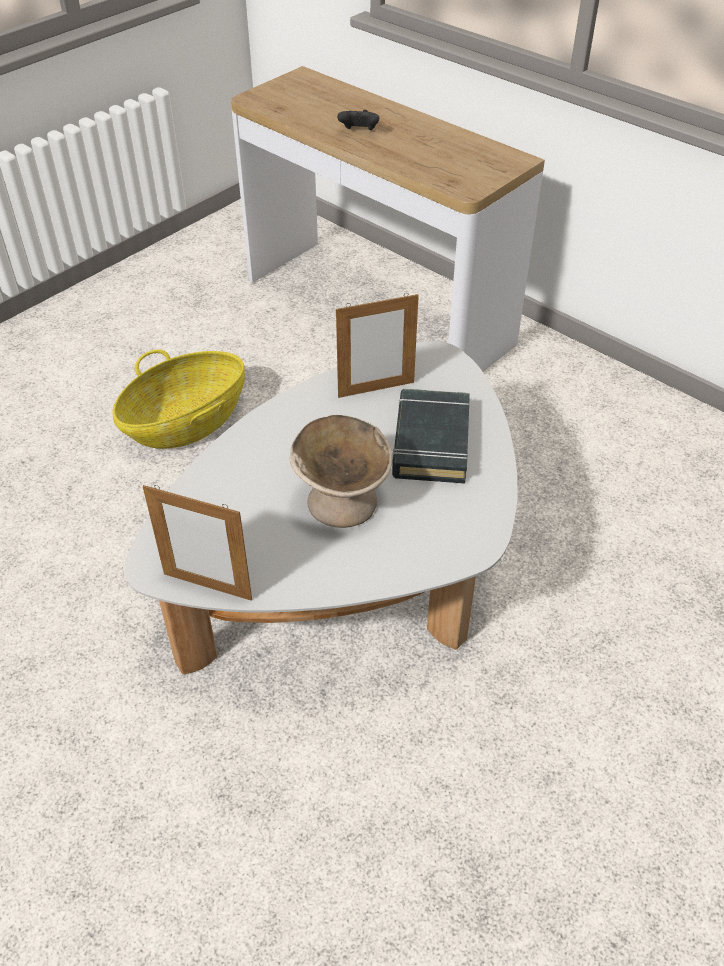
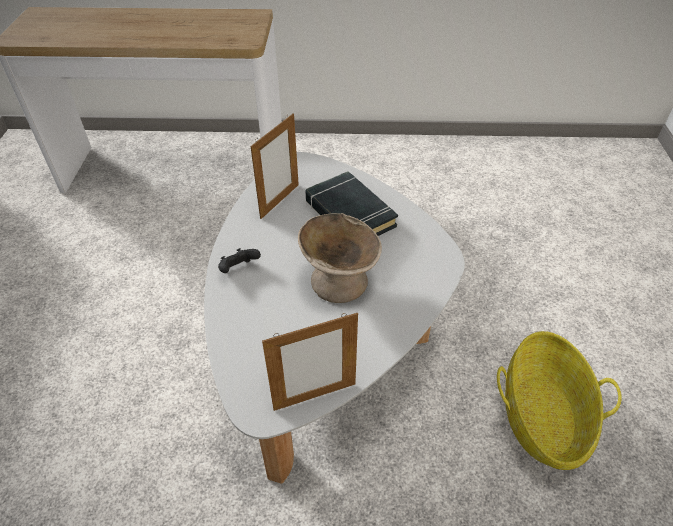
camera: 40 degrees left, 0 degrees up
(186, 422) = (107, 312): basket -> basket (542, 416)
(359, 132) = (127, 33): black game controller -> black game controller (239, 269)

